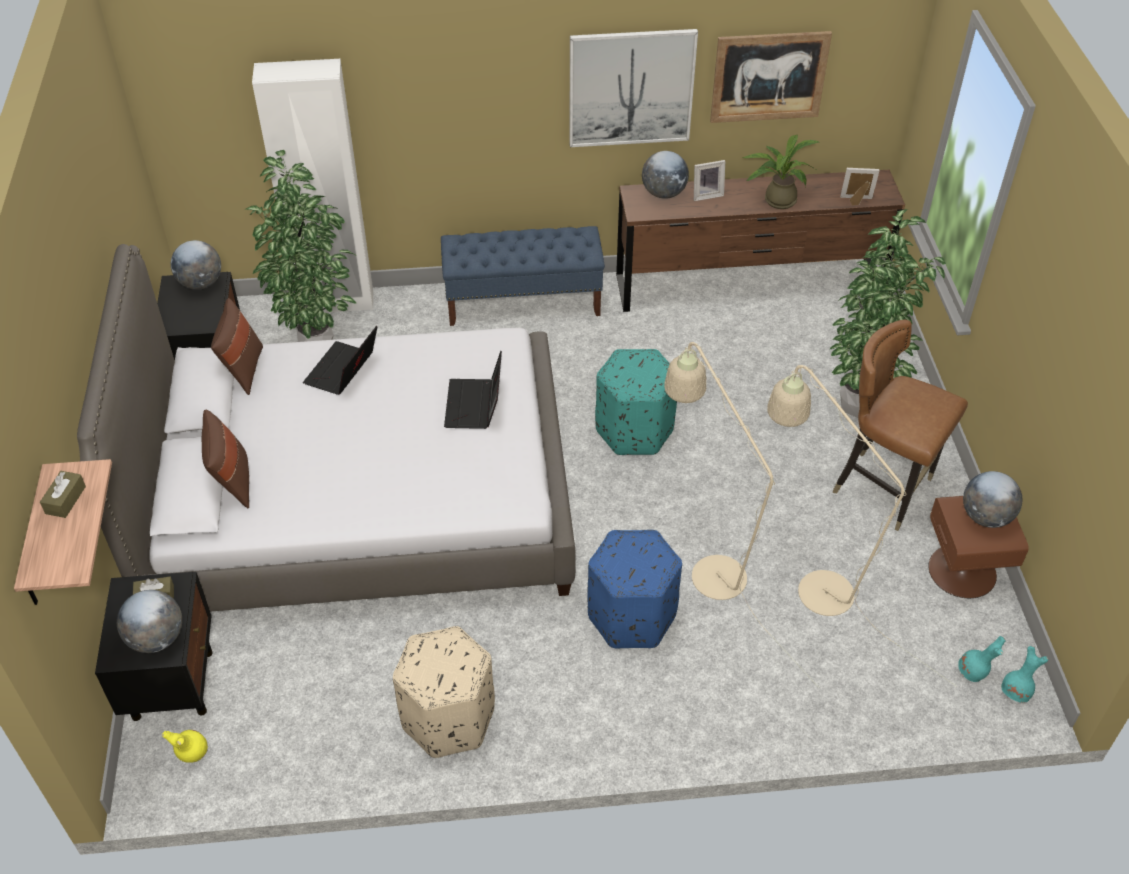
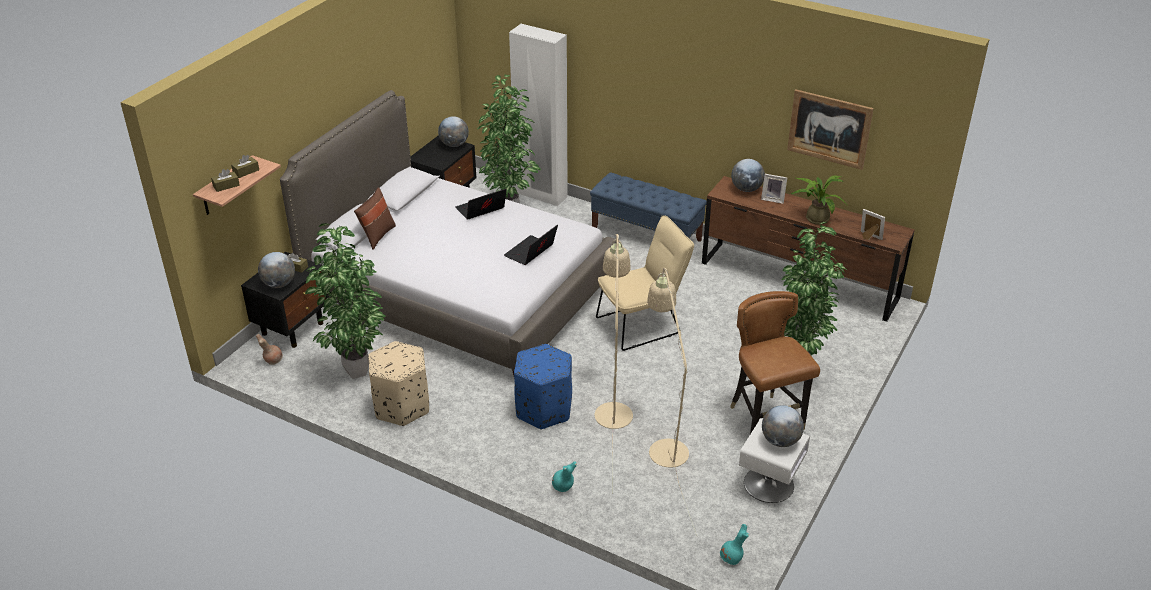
camera: 35 degrees right, 10 degrees down
(59, 543) = (226, 186): none -> brown tissue box
(191, 753) = (272, 360): yellow vase -> brown vase
(243, 370) = (433, 190): brown pillow -> none
(335, 705) = (355, 373): none -> potted plant
(631, 88) = (737, 108): picture -> none
(635, 430) = (643, 324): turquoise ottoman -> beige chair
(963, 571) = (769, 484): brown nightstand -> white nightstand
(973, 673) = (715, 535): turquoise vase -> turquoise vase (563, 487)

